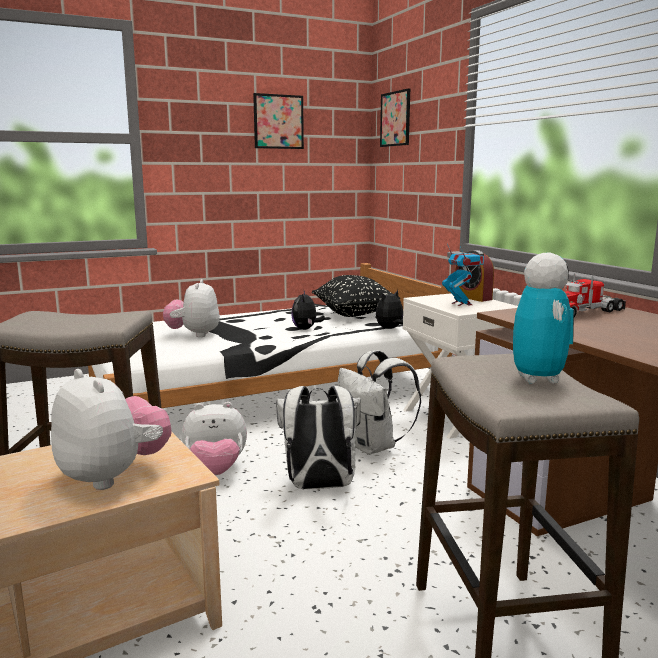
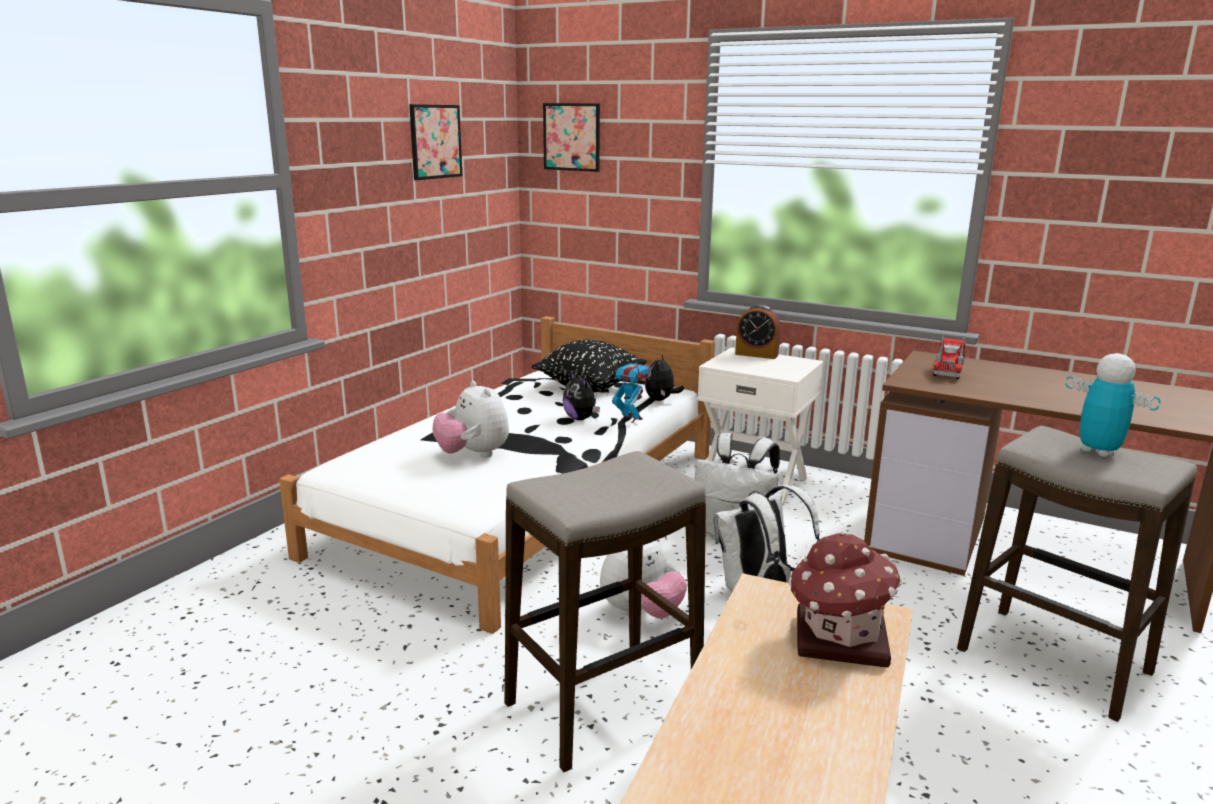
camera: 35 degrees left, 5 degrees up
(113, 476) = (838, 640): plush toy -> toy house
(461, 304) = (767, 365): toy robot -> toy robot (631, 419)

